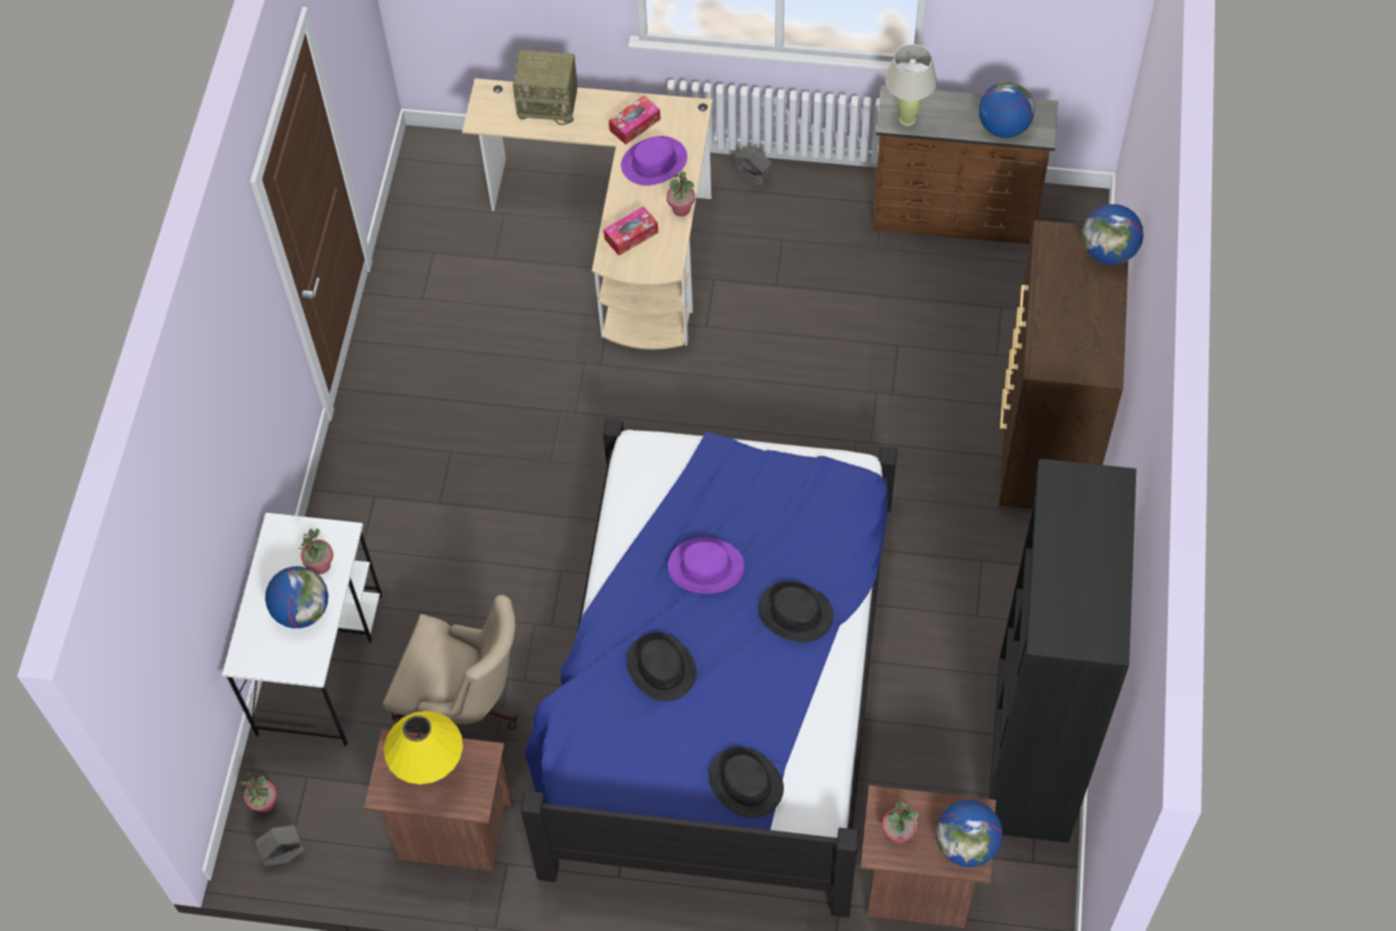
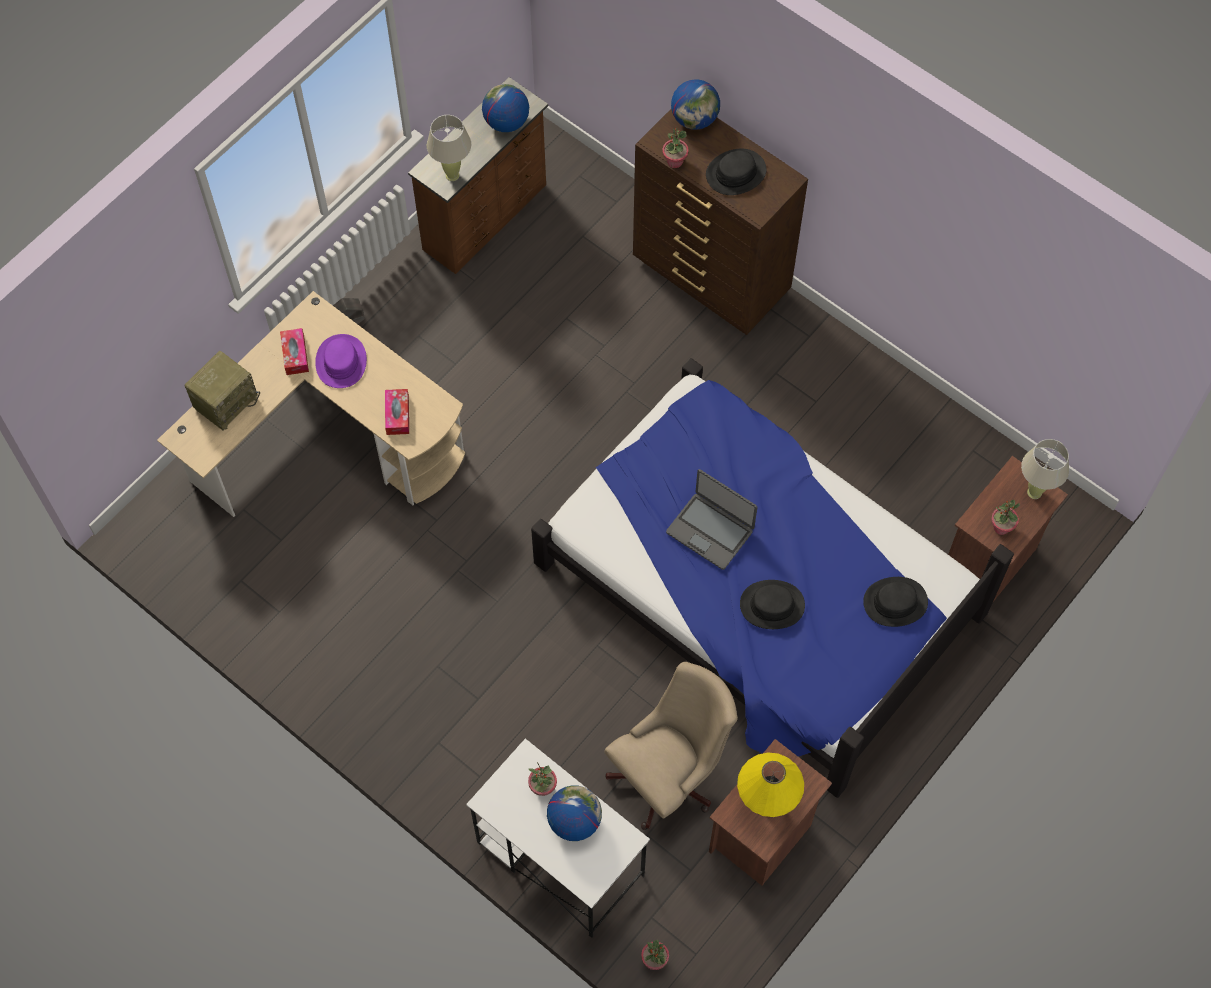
camera: 60 degrees left, 5 degrees up
(284, 854) = (706, 966): grey planter -> none
(681, 209) = (399, 368): potted plant -> potted plant (674, 161)
(706, 567) = (710, 531): purple hat -> laptop
(795, 613) = (785, 495): black hat -> black hat (736, 173)
(966, 845) = (1034, 492): globe -> beige table lamp
(1031, 750) = (935, 431): black bookcase -> none

